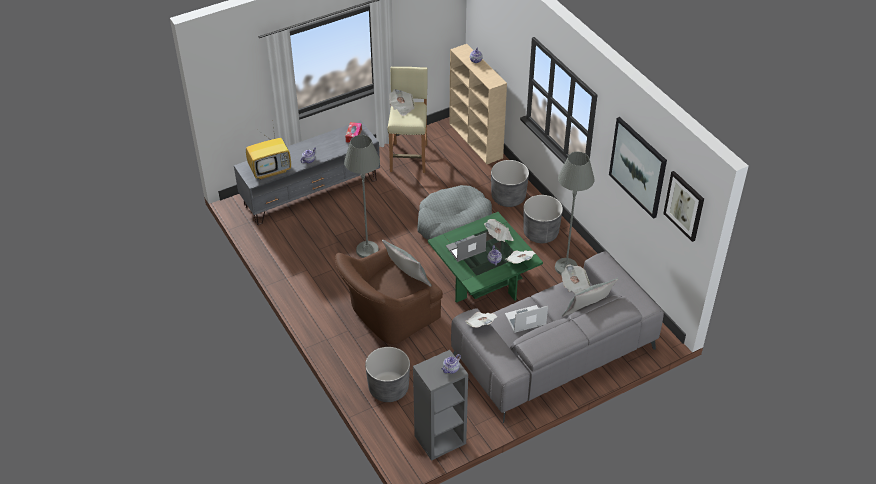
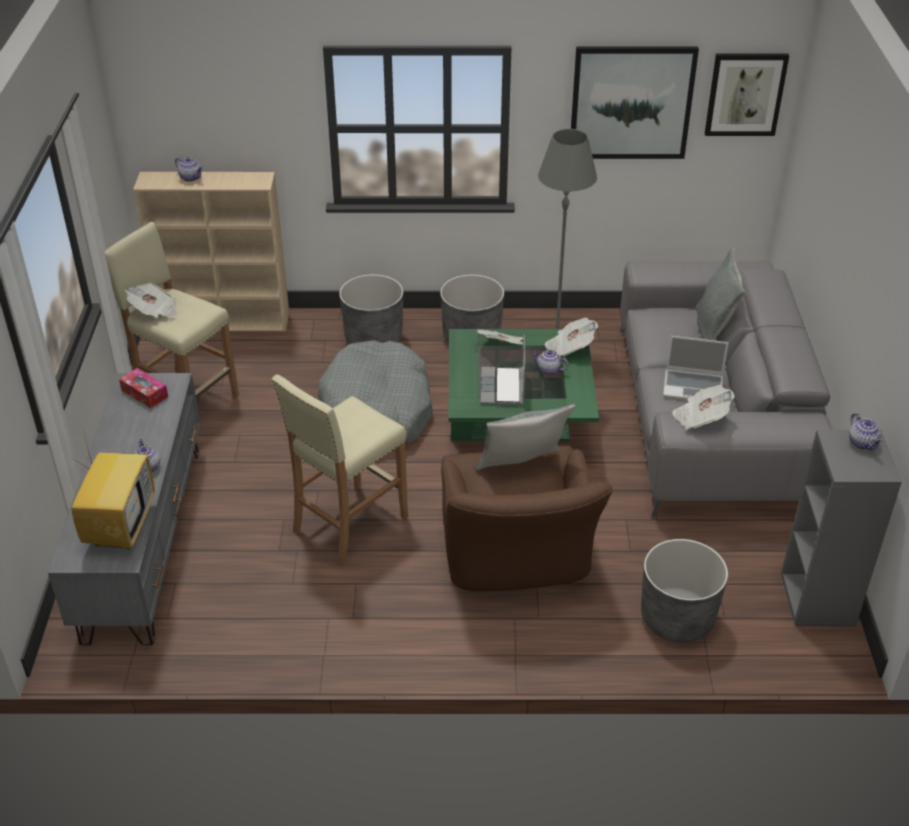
camera: 60 degrees left, 5 degrees down
(367, 250) = (349, 524): grey floor lamp -> beige stool
(525, 320) = (693, 387): laptop -> laptop turned 90 degrees counterclockwise
(575, 287) = (658, 320): newspaper -> none

